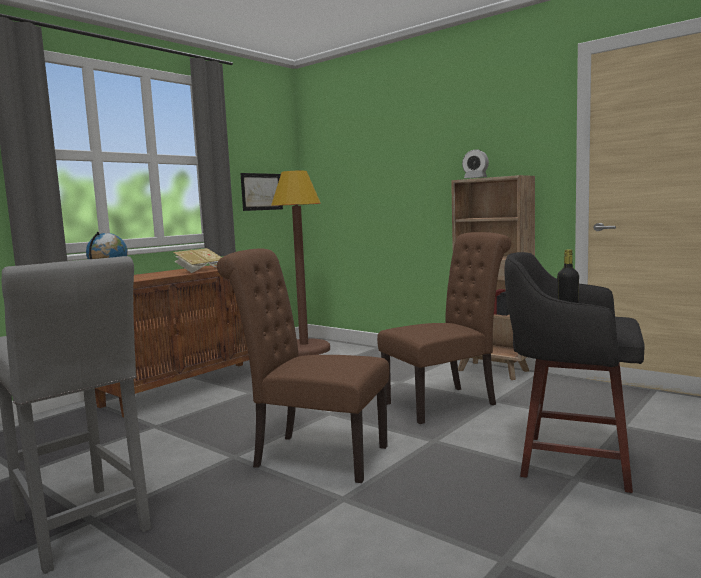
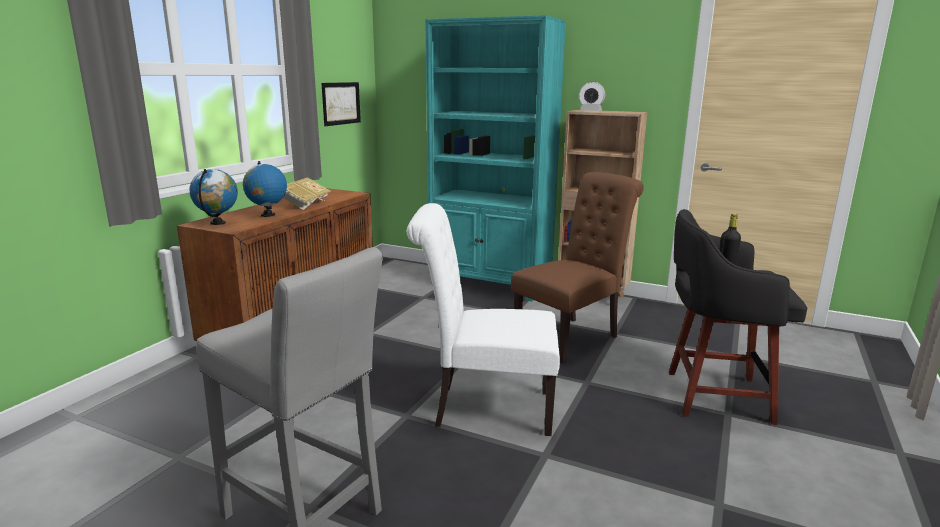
camera: 15 degrees left, 10 degrees up
(157, 276) = (267, 215): none -> globe
(304, 349) = (389, 274): brown floor lamp -> none
(313, 456) = (485, 408): brown chair -> white chair
(395, 359) = (491, 284): none -> turquoise bookcase

